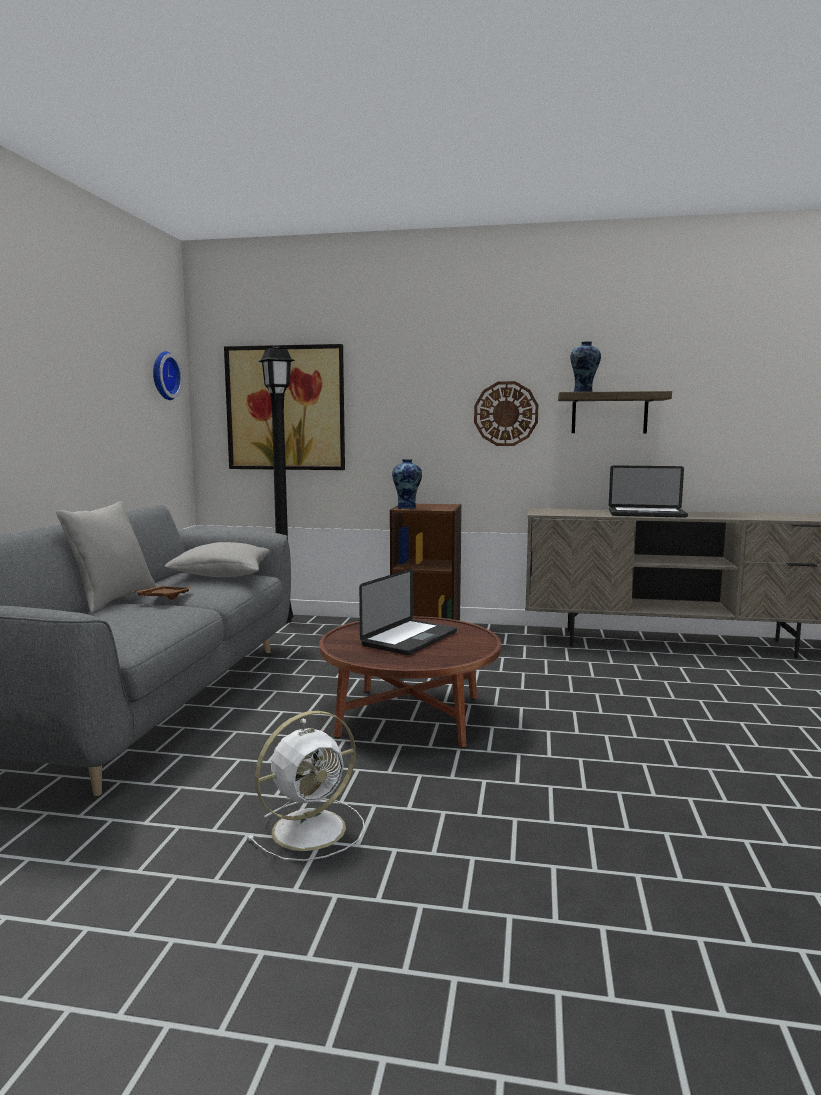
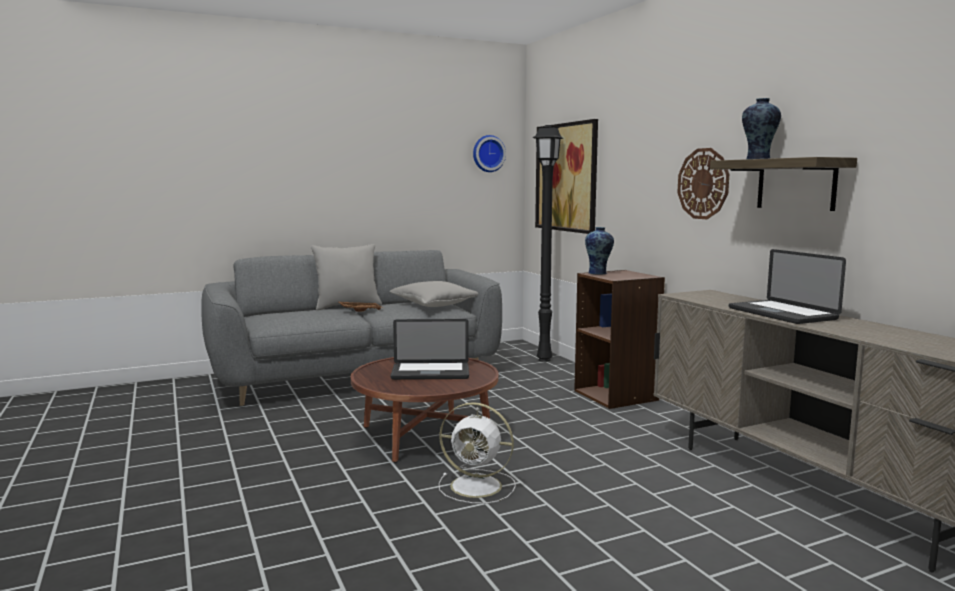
camera: 55 degrees right, 0 degrees up
(312, 828) = (244, 454): white fan -> white fan (478, 486)

